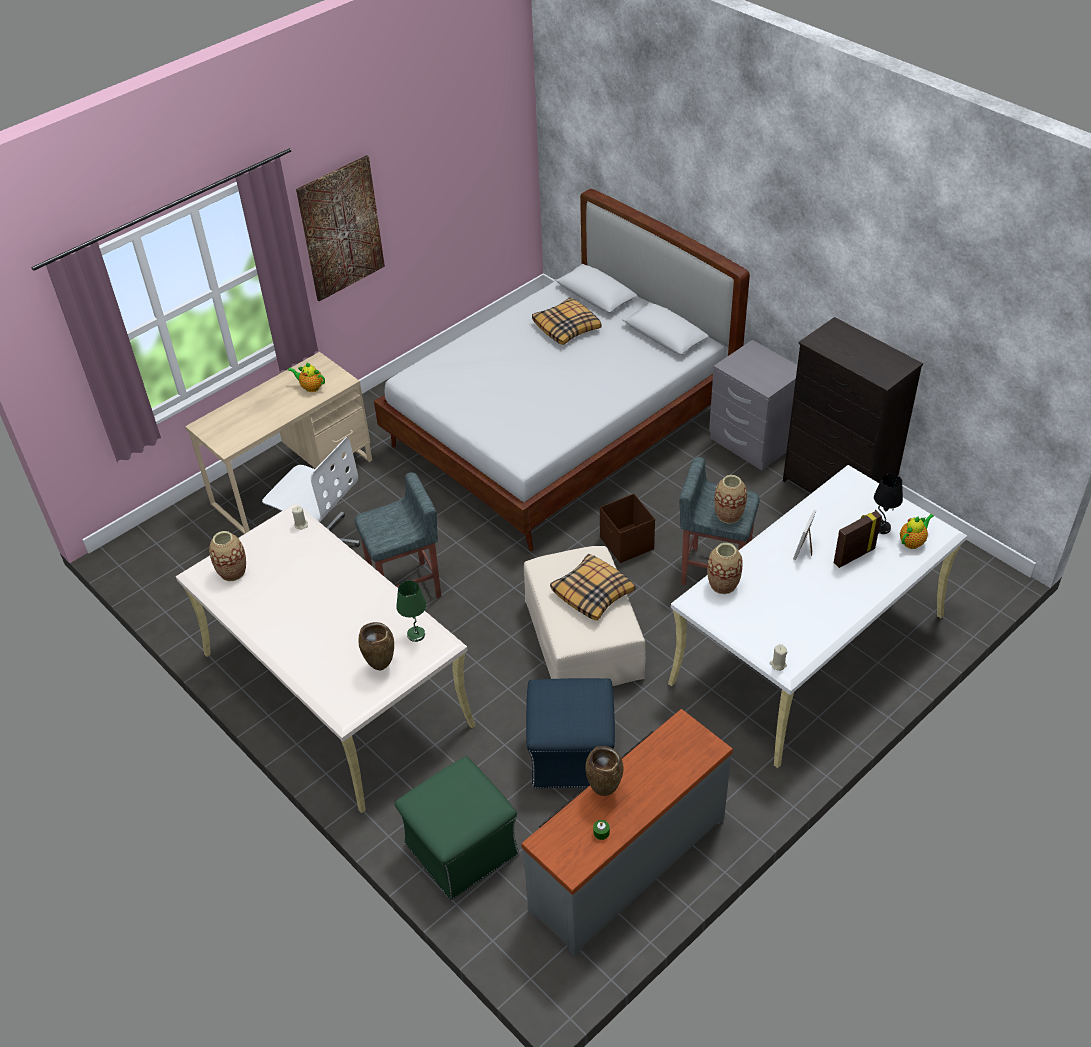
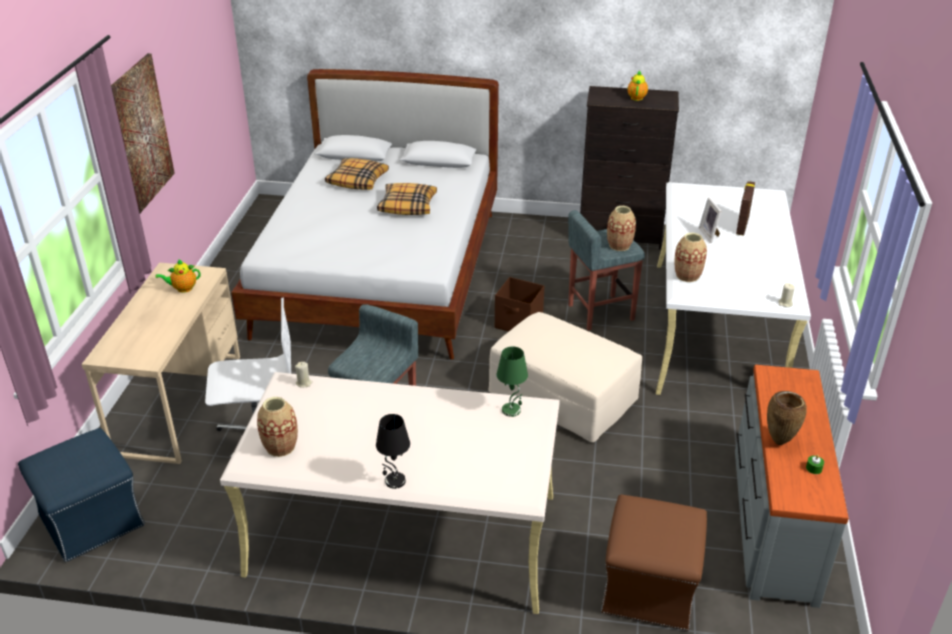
camera: 40 degrees left, 10 degrees down
(381, 666) = (512, 446): brown vase -> none
(460, 849) = (649, 589): green ottoman -> brown ottoman
(570, 755) = (648, 476): blue ottoman -> blue ottoman (90, 521)
(593, 593) = (573, 341): pillow -> pillow (407, 206)
(752, 442) = (530, 229): grey nightstand -> none
(881, 528) = (736, 205): black table lamp -> black table lamp (395, 481)
(913, 542) = (764, 205): teapot -> teapot (636, 97)

